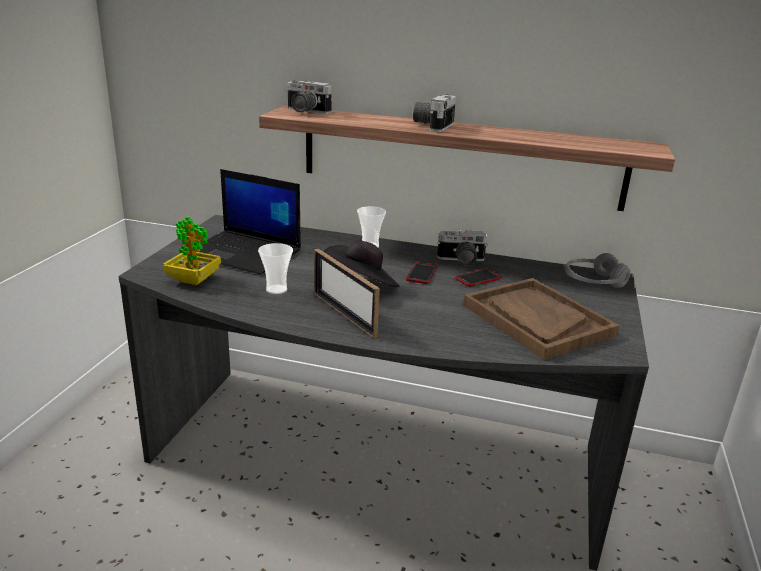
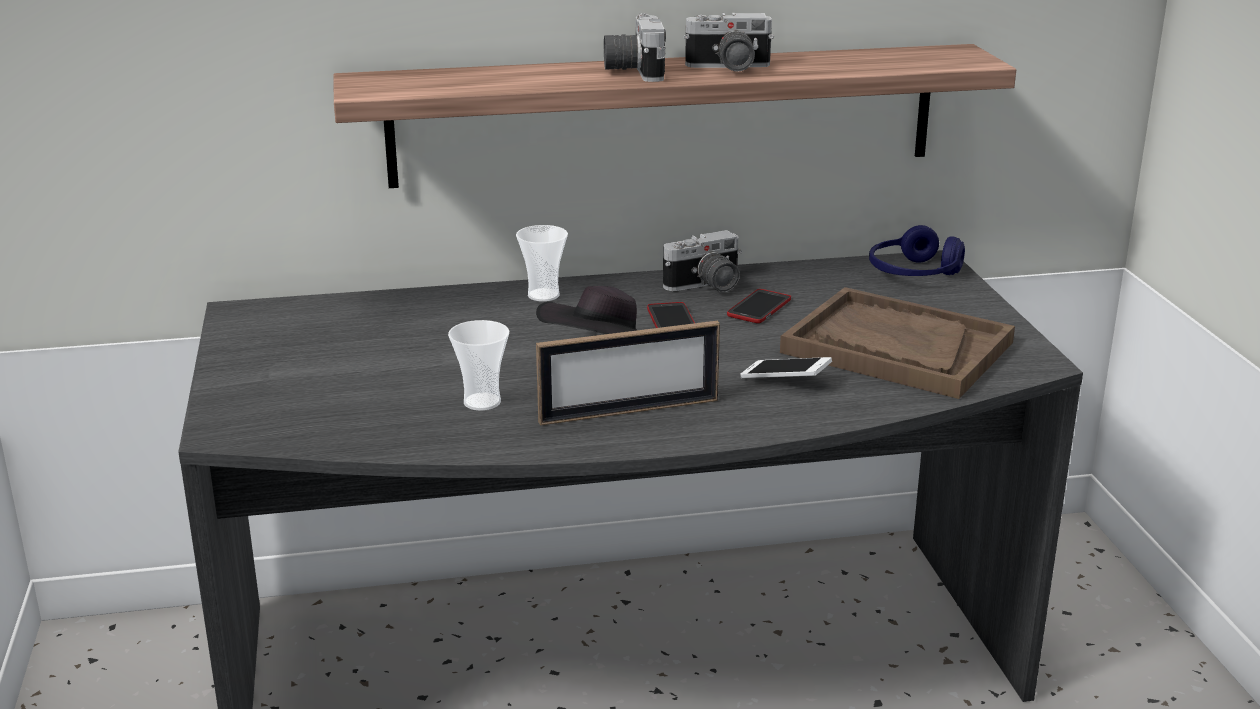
camera: 25 degrees left, 0 degrees up
(193, 280) = (324, 422): potted plant -> none
(244, 253) = (352, 357): laptop -> none
(304, 111) = (394, 80): camera -> camera (728, 68)
(344, 314) = (629, 411): picture frame -> picture frame turned 45 degrees counterclockwise
(449, 320) = (785, 380): none -> phone
(593, 281) = (913, 274): grey headphones -> blue headphones

